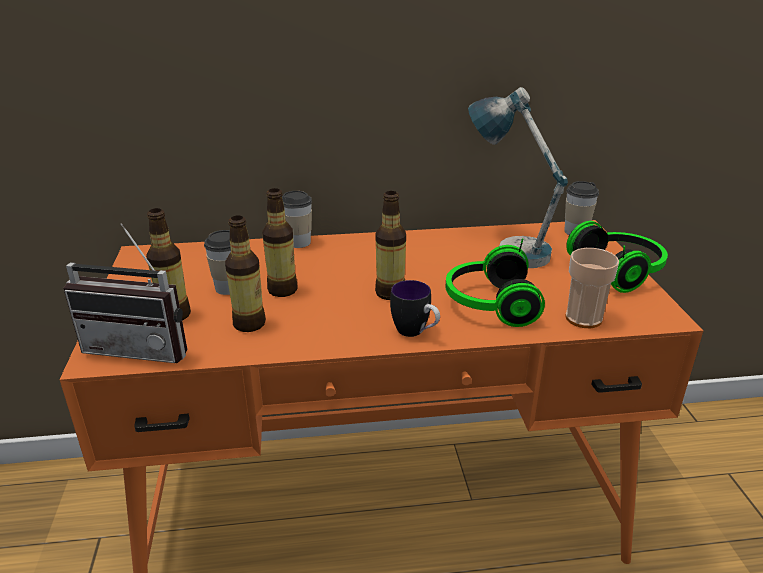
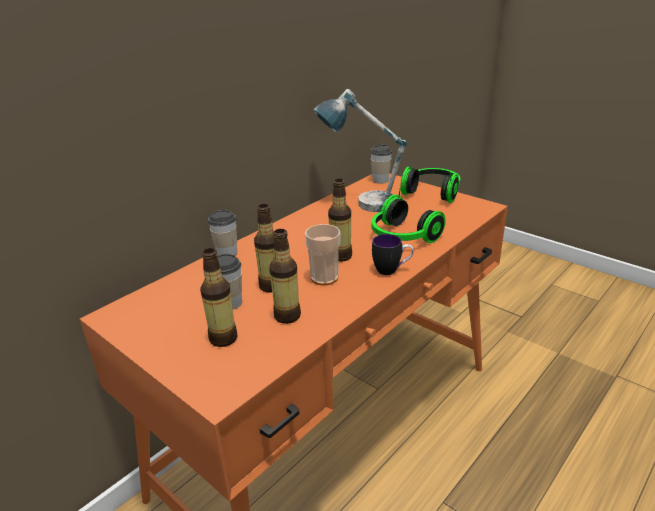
camera: 40 degrees left, 0 degrees up
(142, 346) = (238, 369): radio -> none
(583, 318) = (455, 223): cup -> cup (324, 278)

